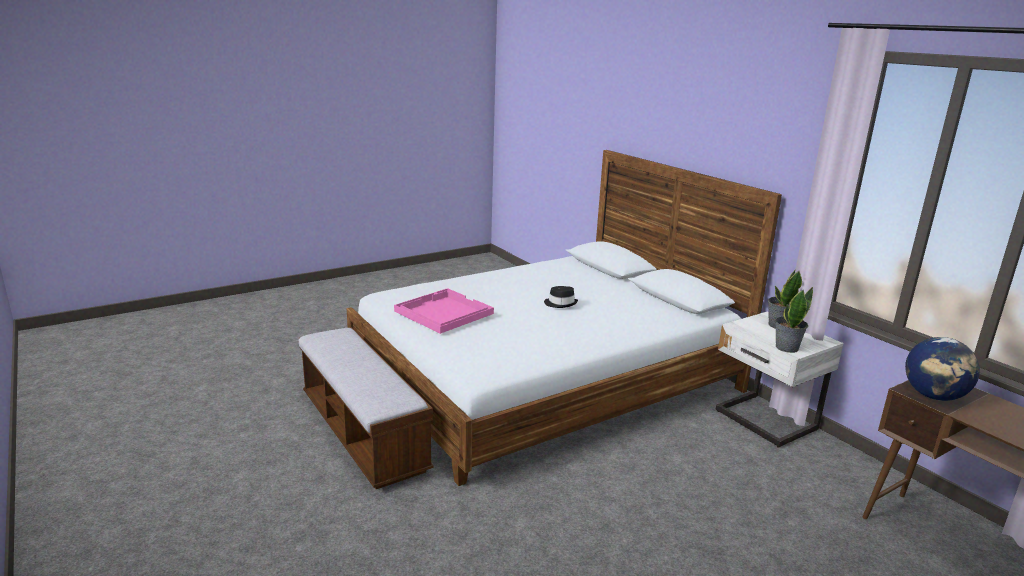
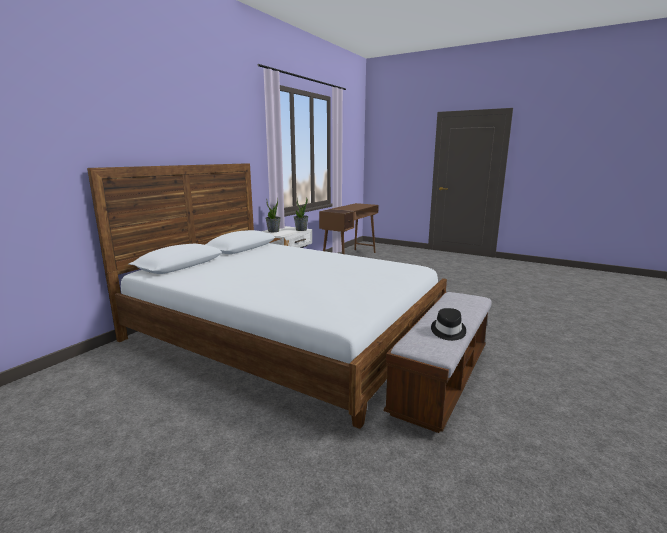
camera: 115 degrees left, 5 degrees down
(442, 312) = (355, 286): pink tray -> none
(560, 303) = (285, 265): black hat -> black hat (448, 331)
(934, 396) = (342, 211): globe -> none

